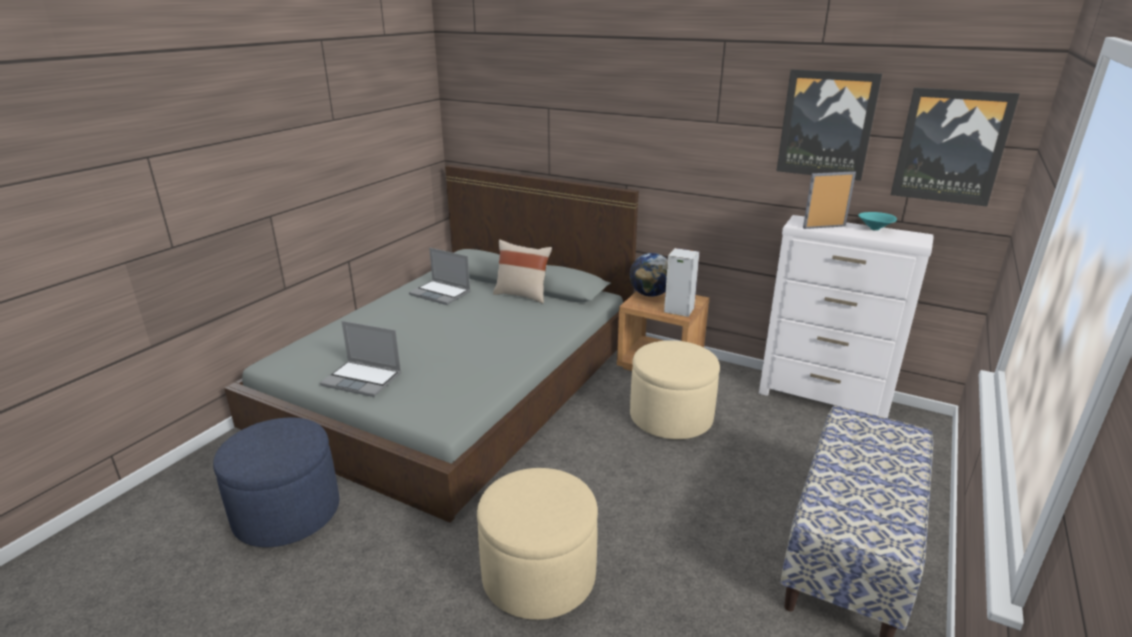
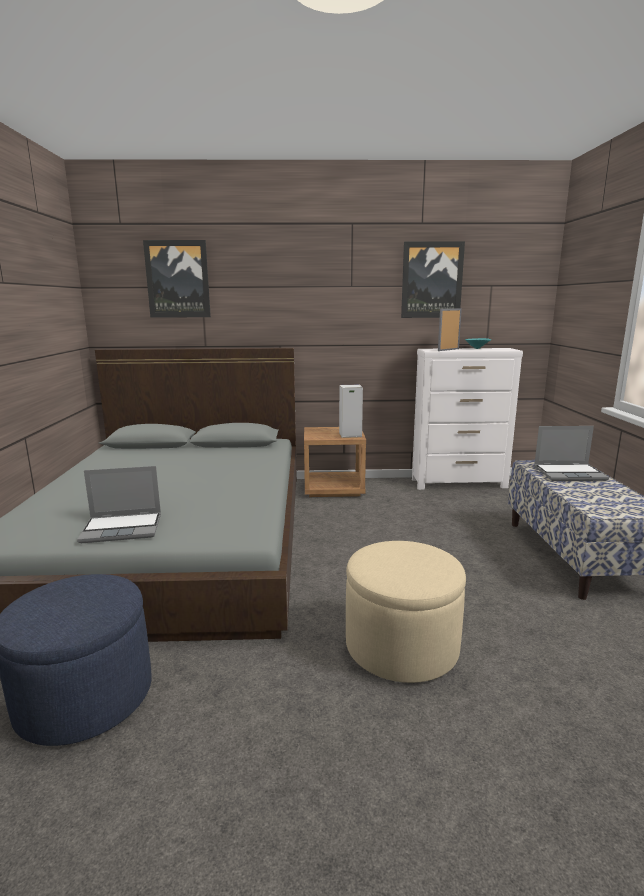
camera: 30 degrees left, 10 degrees down
(441, 293) = (129, 460): laptop -> laptop (569, 473)
(522, 295) = (209, 450): beige pillow -> none
(650, 294) = (317, 431): globe -> none
(671, 417) = (377, 516): beige ottoman -> none
(950, 146) = (510, 288): picture -> picture (178, 279)

